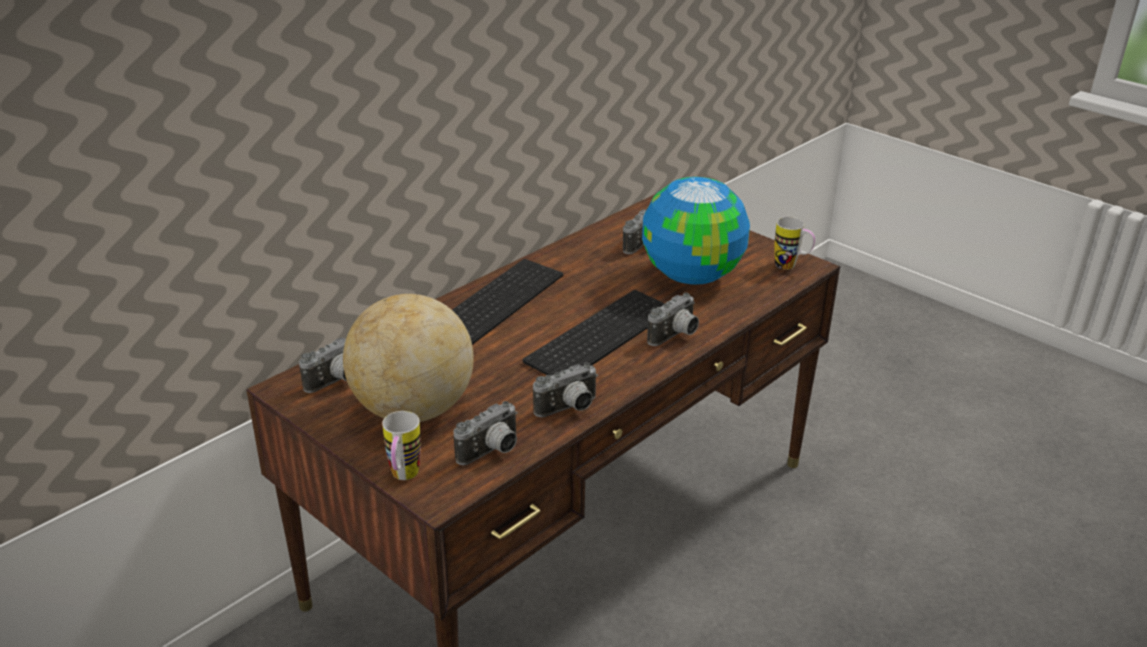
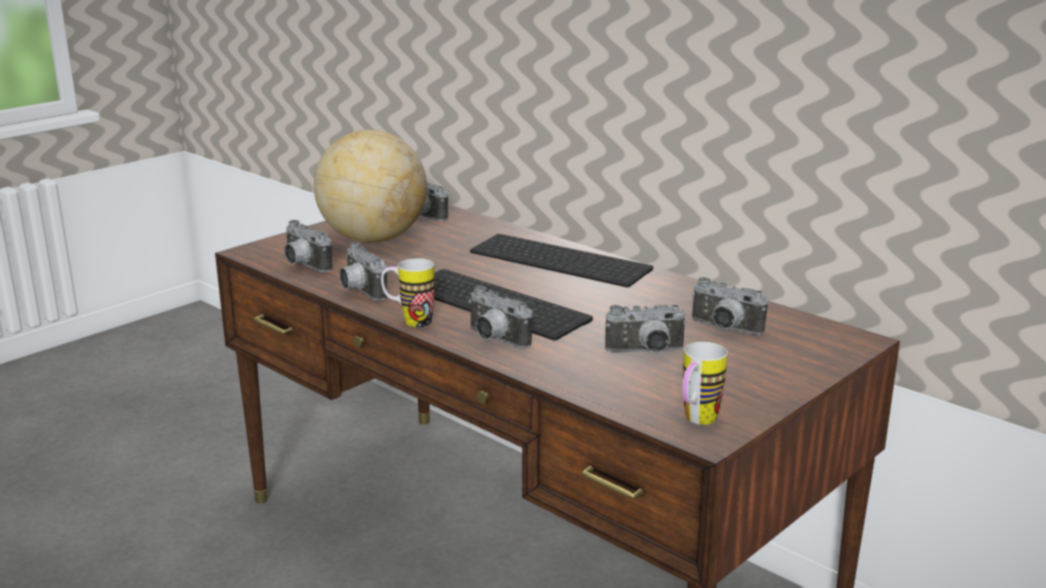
camera: 90 degrees right, 10 degrees down
(403, 478) = (281, 240): mug -> mug (409, 322)
(690, 276) = (646, 352): globe -> camera

